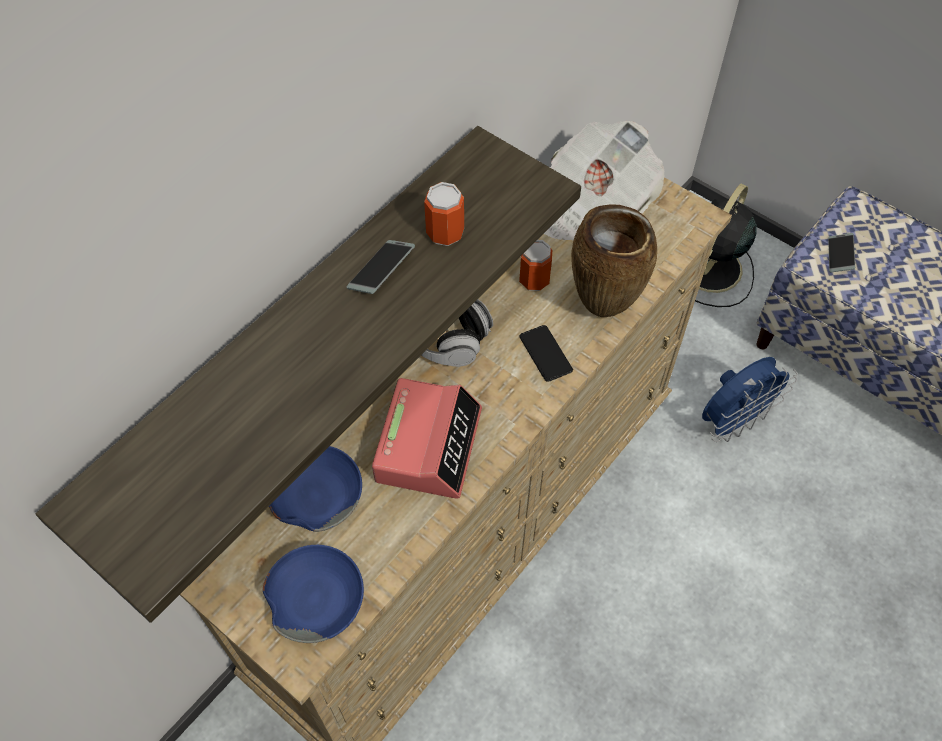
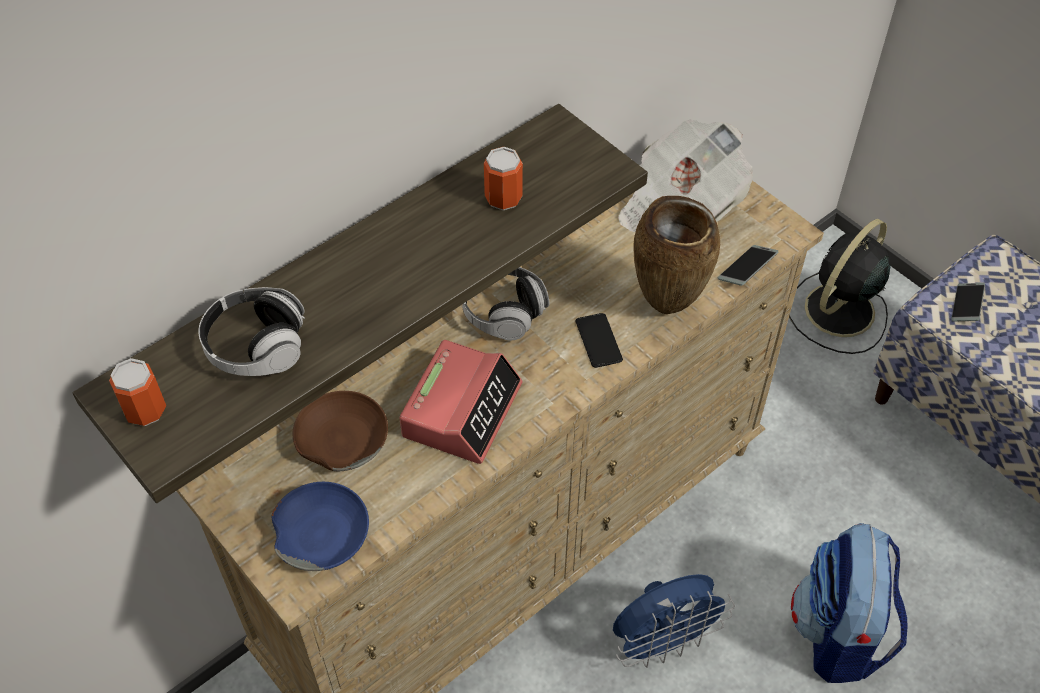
camera: 10 degrees right, 5 degrees down
(224, 432) = (256, 347): none -> headphones
(315, 495) = (341, 439): blue bowl -> brown bowl
(381, 271) = (434, 225): phone -> phone (746, 269)
(534, 280) = (603, 269): can -> can (145, 410)
(733, 421) = (832, 476): blue fan -> blue fan (663, 643)
(766, 566) = (839, 633): none -> backpack

